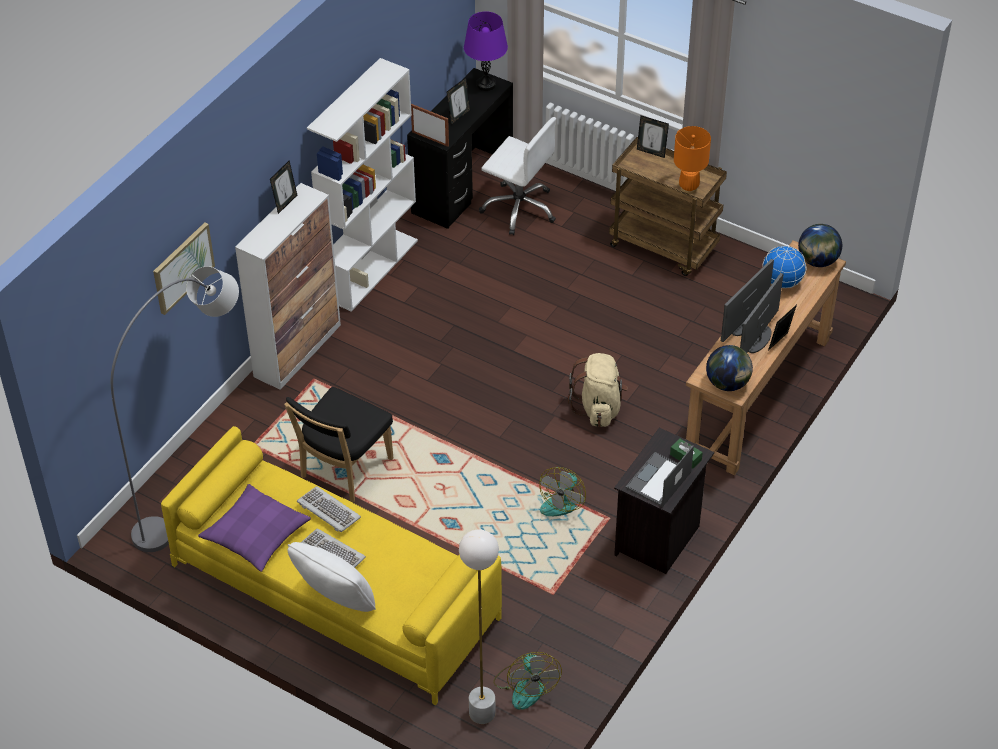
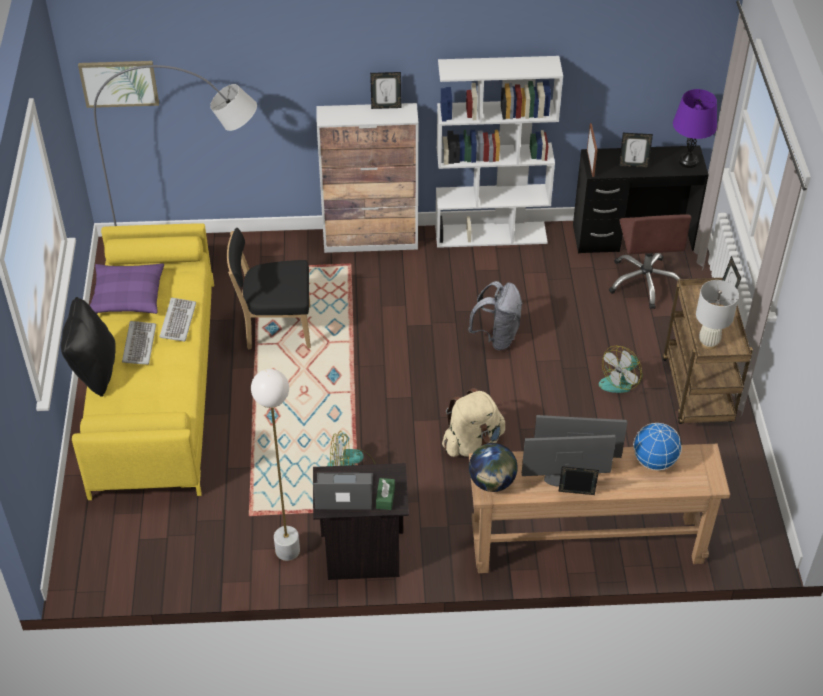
camera: 55 degrees right, 0 degrees up
(182, 267) = (251, 85): picture -> picture (119, 83)
(334, 601) = (94, 371): white pillow -> black pillow
(482, 713) = (98, 532): white floor lamp -> white floor lamp (287, 550)
(495, 330) = (497, 337): none -> grey backpack
(519, 208) = (645, 282): white office chair -> brown office chair
(525, 685) = (144, 546): fan -> fan (621, 380)
(688, 188) = (708, 342): orange table lamp -> white table lamp
(817, 261) = (708, 474): globe -> none

